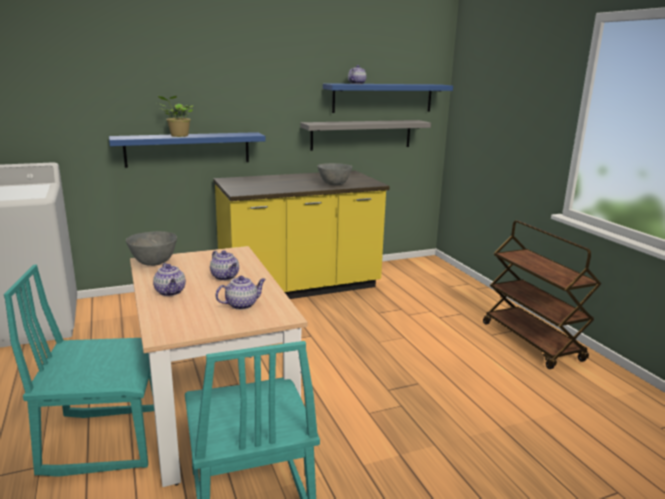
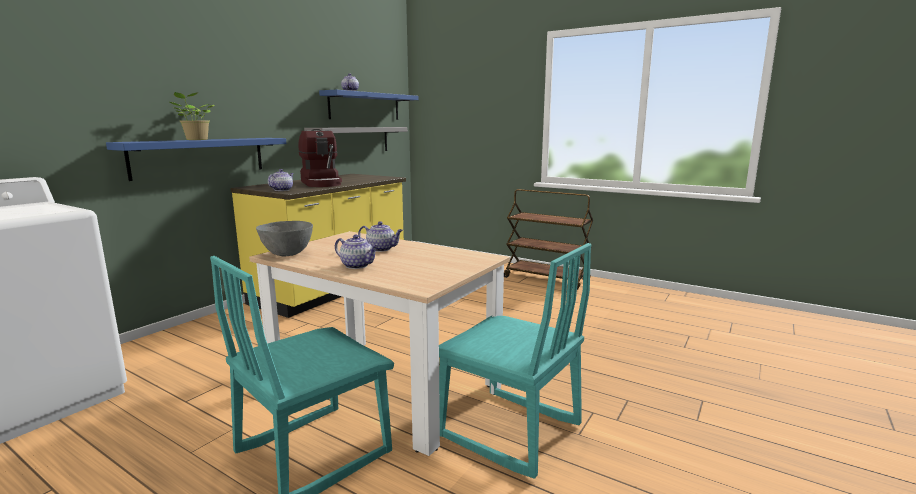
camera: 35 degrees left, 5 degrees down
(242, 304) = (439, 259): teapot -> teapot (282, 190)
(291, 183) = (322, 183): none -> coffee machine
(334, 184) = (361, 180): grey bowl -> none

